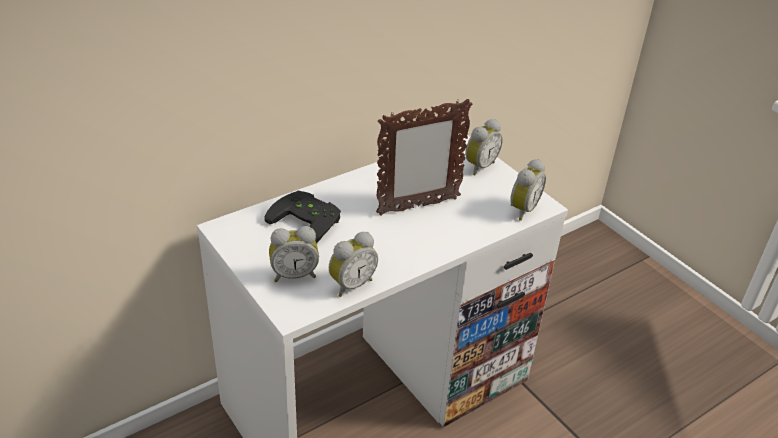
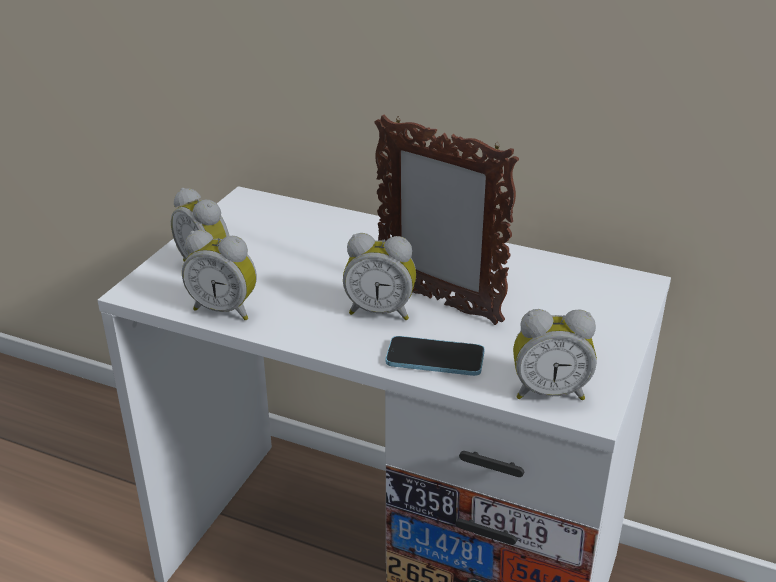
camera: 60 degrees right, 5 degrees down
(308, 219) = (319, 239): black game controller -> none
(467, 230) = (435, 358): none -> phone
(479, 166) = (603, 318): alarm clock -> alarm clock (380, 311)

